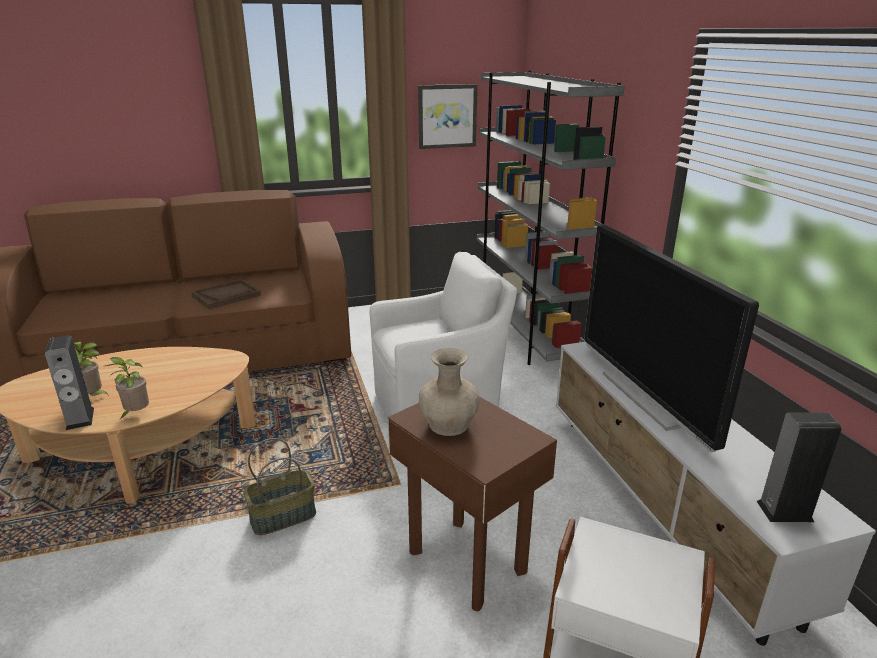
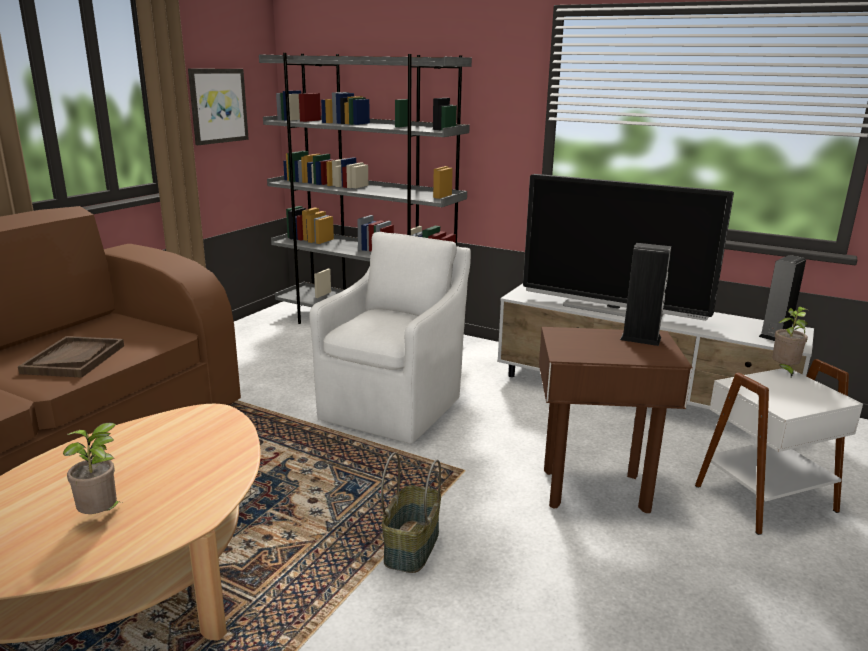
camera: 45 degrees left, 5 degrees down
(80, 418) = (139, 539): speaker -> speaker (640, 338)
(136, 414) = (209, 500): potted plant -> potted plant (784, 371)
(448, 424) = (595, 348): beige vase -> none

